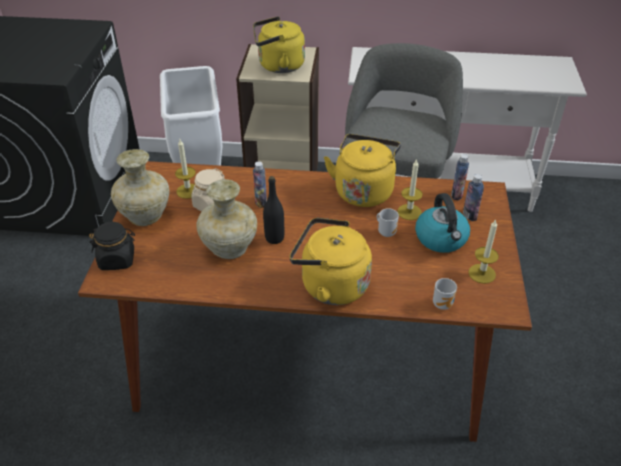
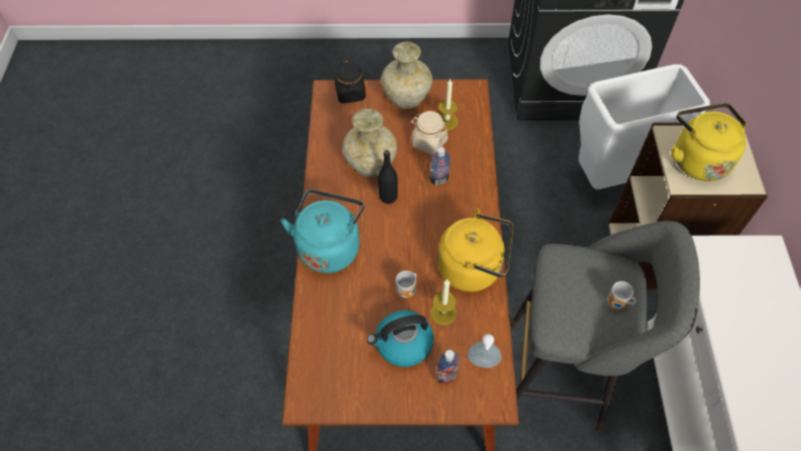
camera: 85 degrees right, 15 degrees up
(330, 285) = (329, 246): yellow kettle -> turquoise kettle
(443, 304) = (309, 342): mug -> mug (617, 304)
(457, 195) = (482, 364): bottle -> soap dispenser
(482, 273) = (353, 381): candle -> none

